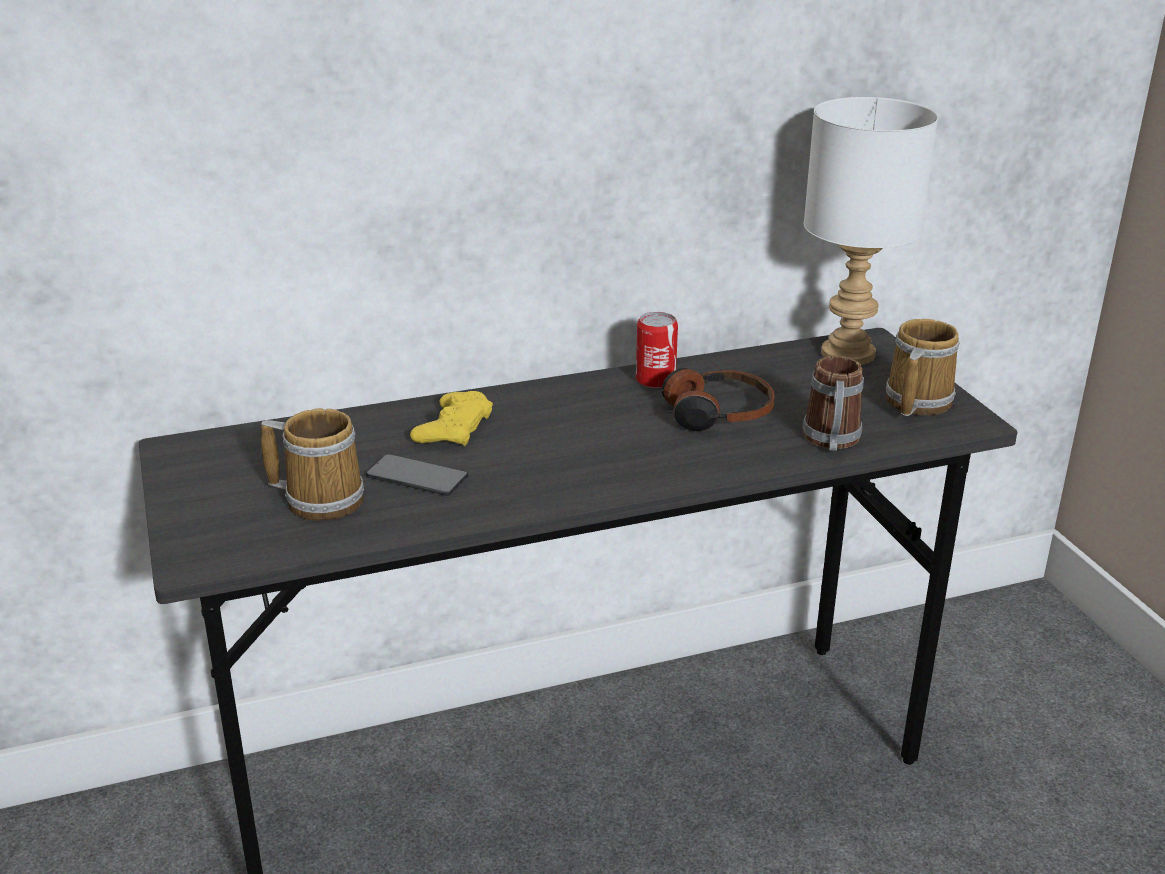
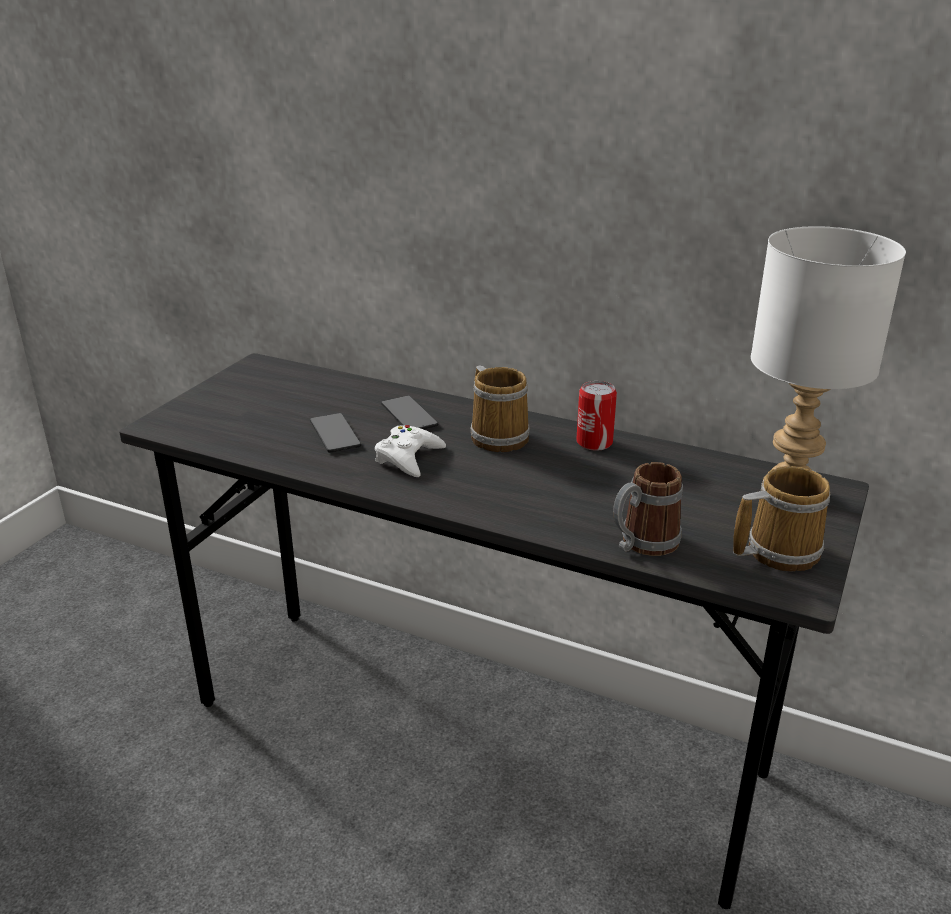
camera: 45 degrees right, 0 degrees up
(321, 498) = (268, 422): mug -> mug (499, 436)
(453, 428) = (409, 415): yellow game controller -> phone
(530, 464) = (408, 457): none -> white game controller
(713, 413) = (591, 483): headphones -> none

